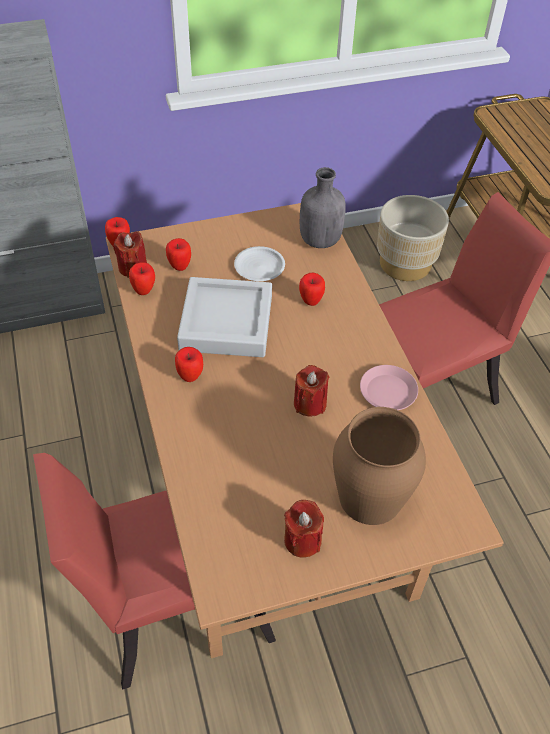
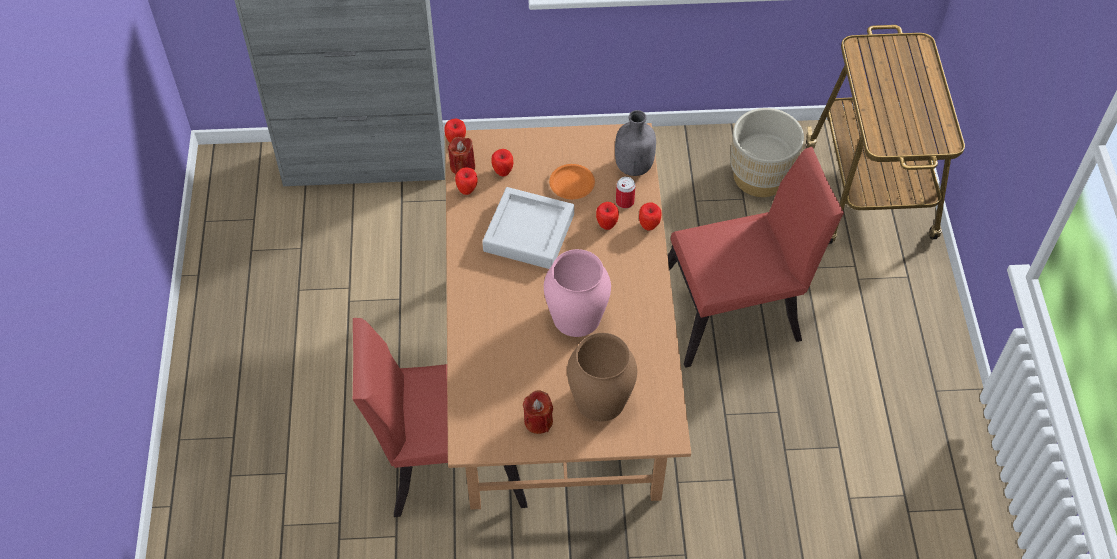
camera: 15 degrees right, 5 degrees up
(190, 376) = (487, 275): apple -> apple (649, 226)
(259, 267) = (572, 184): white plate -> orange plate
(310, 403) = (577, 316): red candle -> pink vase
(322, 275) = (624, 201): none -> can
(387, 391) = (644, 318): pink plate -> none

